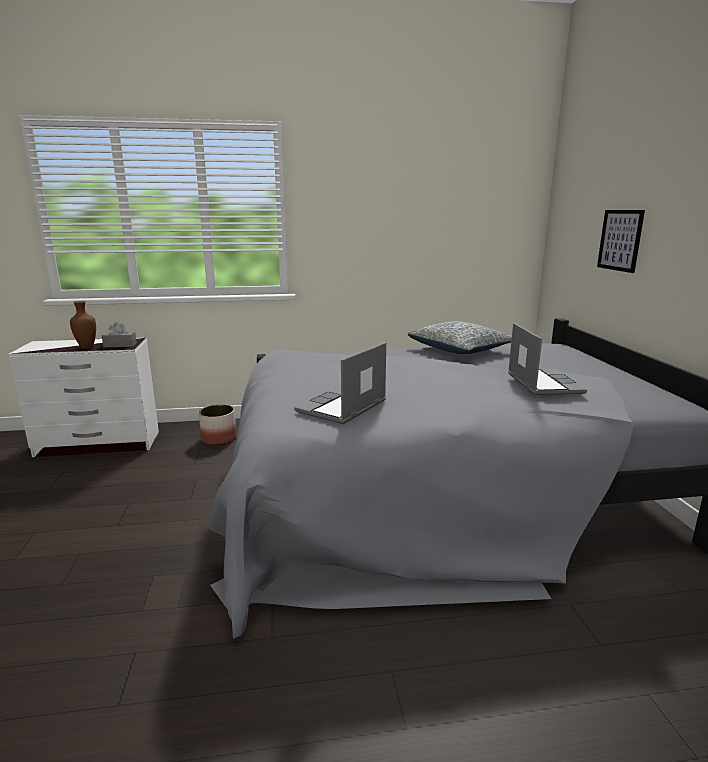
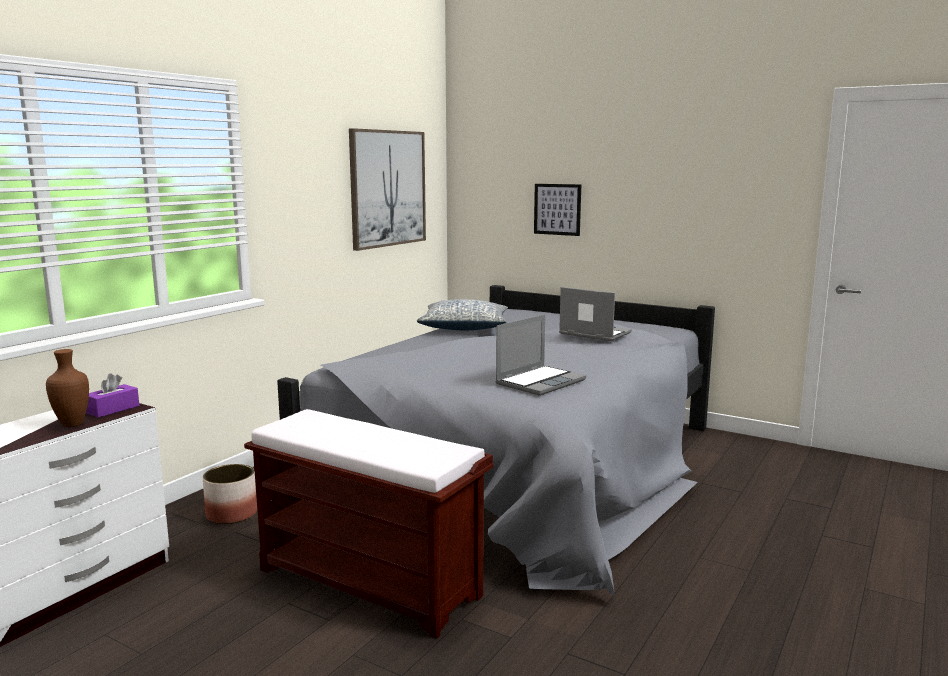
camera: 50 degrees left, 5 degrees down
(120, 345) = (112, 409): grey tissue box -> purple tissue box
(176, 517) = (371, 582): none -> brown bench
(342, 407) = (540, 382): laptop -> laptop turned 120 degrees counterclockwise
(456, 214) = (388, 188): none -> picture

